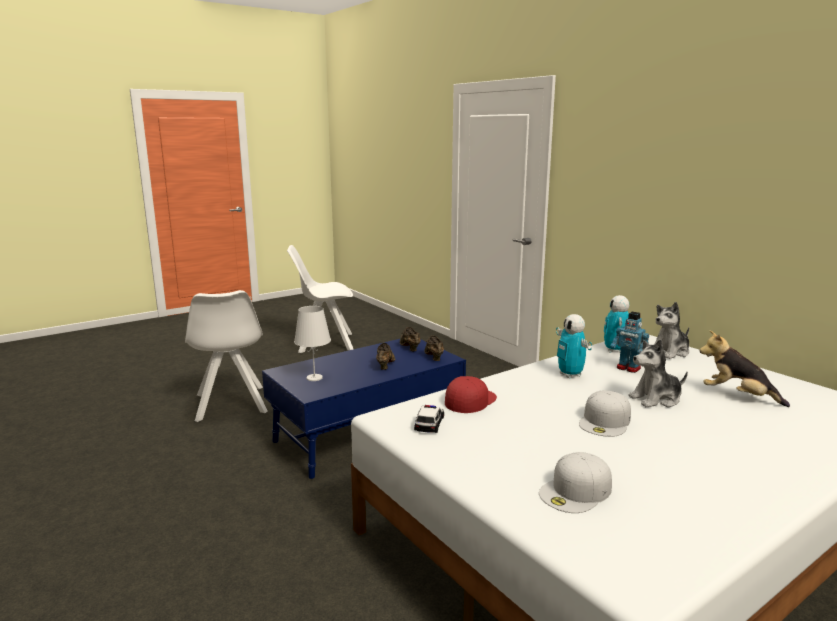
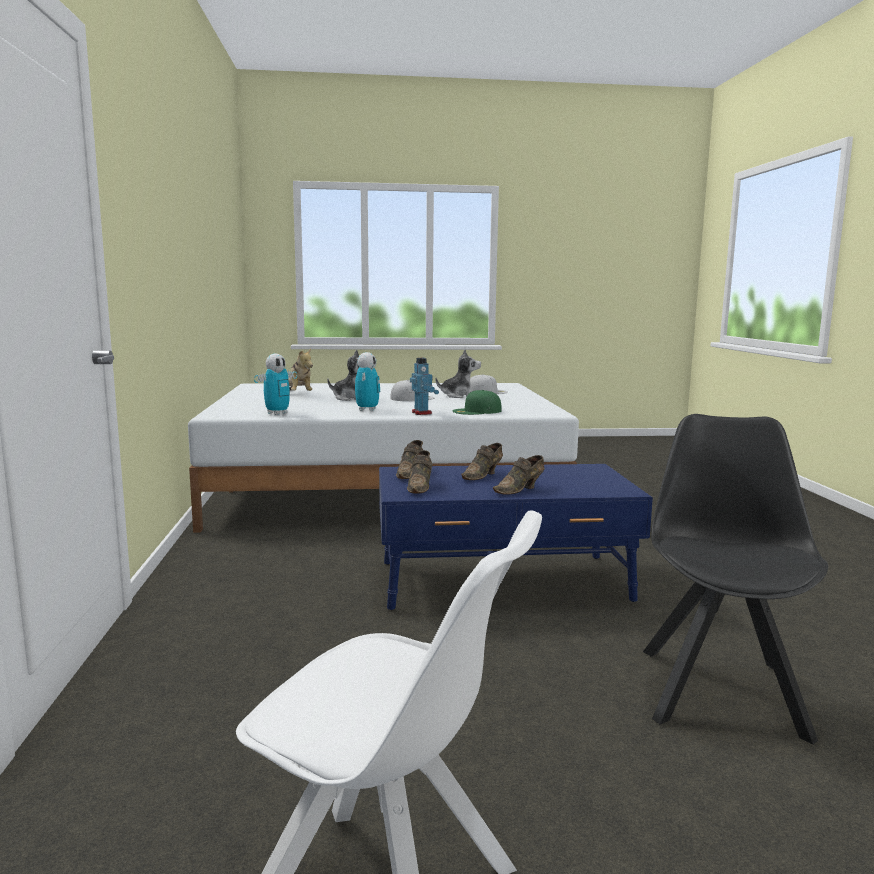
camera: 150 degrees left, 5 degrees down
(230, 405) = (720, 689): white chair -> black chair
(314, 378) = (583, 478): white table lamp -> none
(348, 357) = (520, 490): none -> brown shoe
(429, 423) = (525, 408): toy car -> none
(470, 400) = (477, 411): red cap -> green cap
(628, 368) = (311, 407): toy robot -> toy robot (422, 413)
(670, 352) = (240, 407): plush toy -> plush toy (459, 396)

